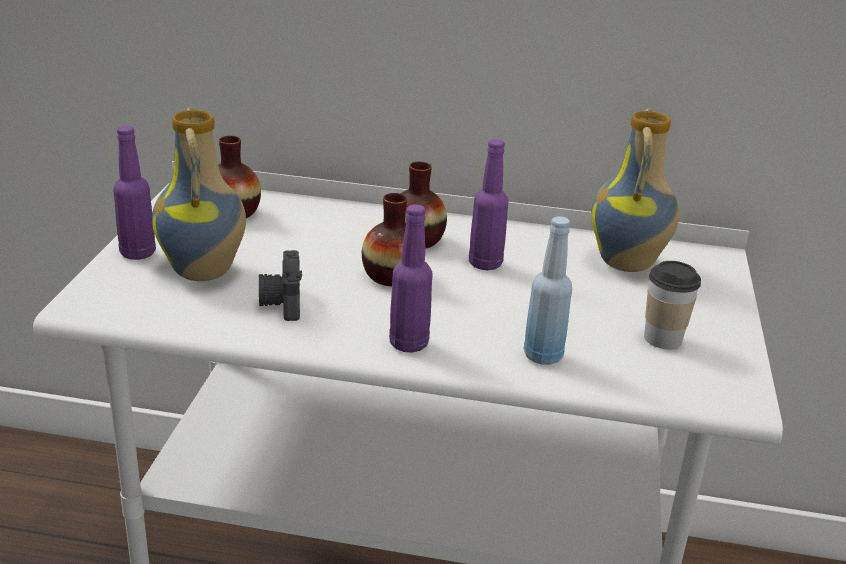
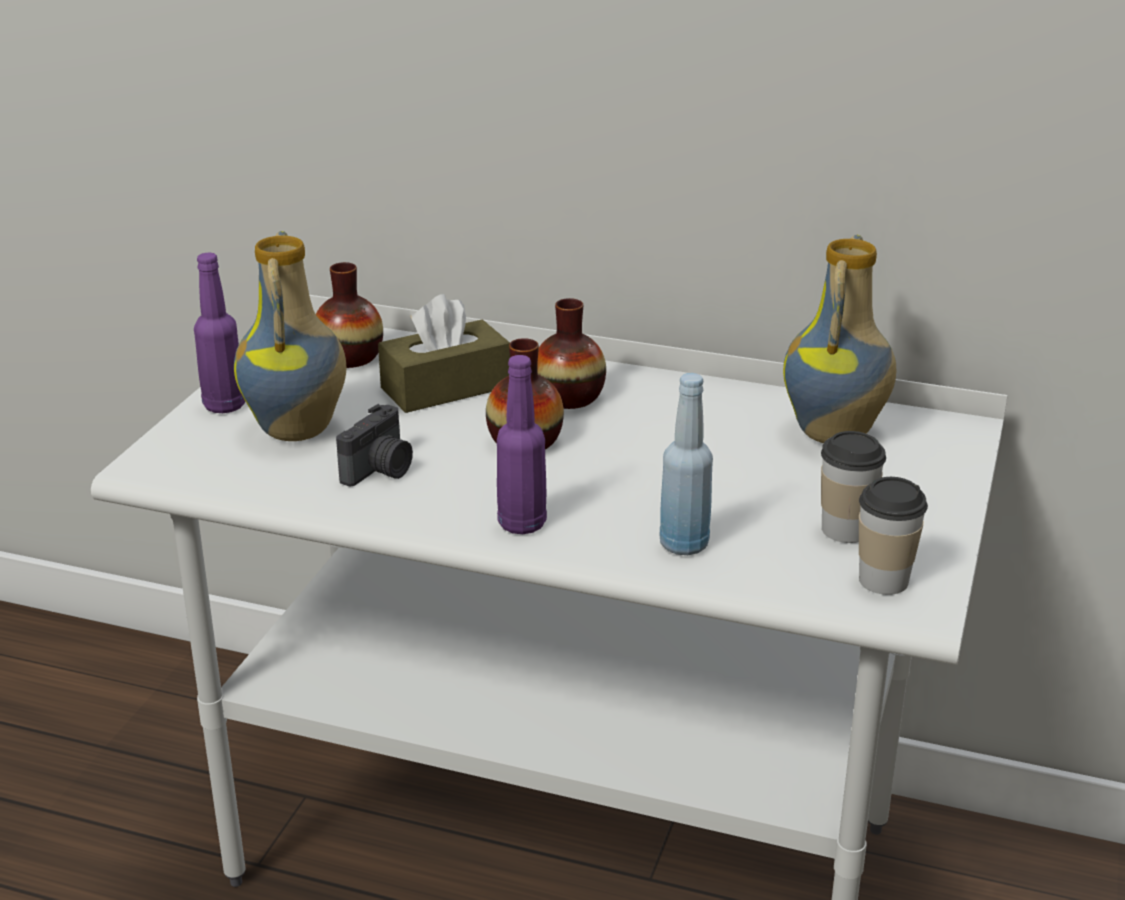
camera: 10 degrees right, 0 degrees up
(281, 303) = (380, 470): camera -> camera turned 150 degrees counterclockwise
(317, 235) = (445, 388): none -> brown tissue box
(485, 264) = (648, 429): purple bottle -> none
(706, 378) = (883, 580): none -> cup

